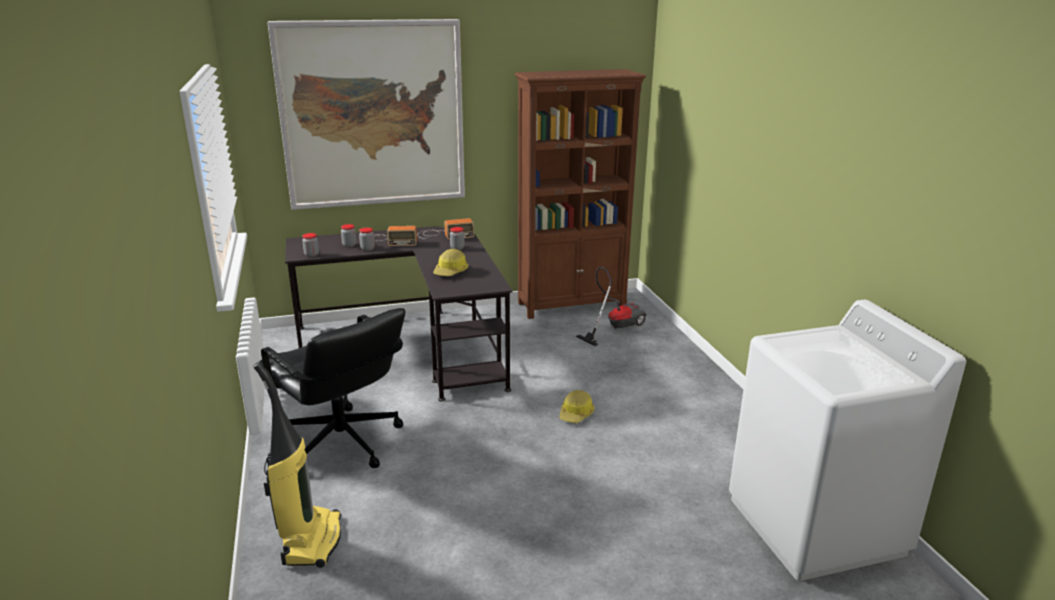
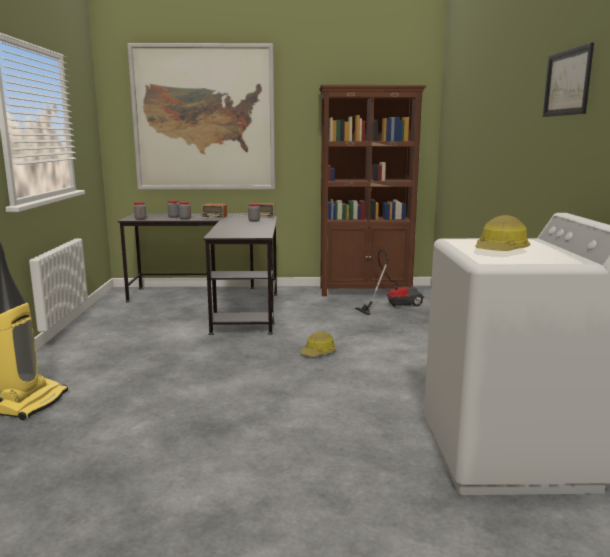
camera: 15 degrees right, 10 degrees down
(342, 443) = (110, 350): black office chair -> none
(451, 272) = (234, 229): hard hat -> hard hat (501, 251)
(865, 166) = (567, 83): none -> picture

